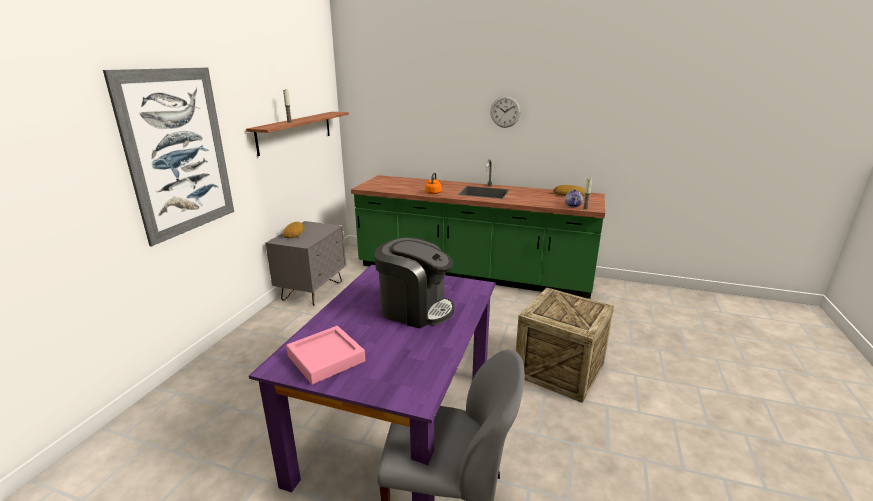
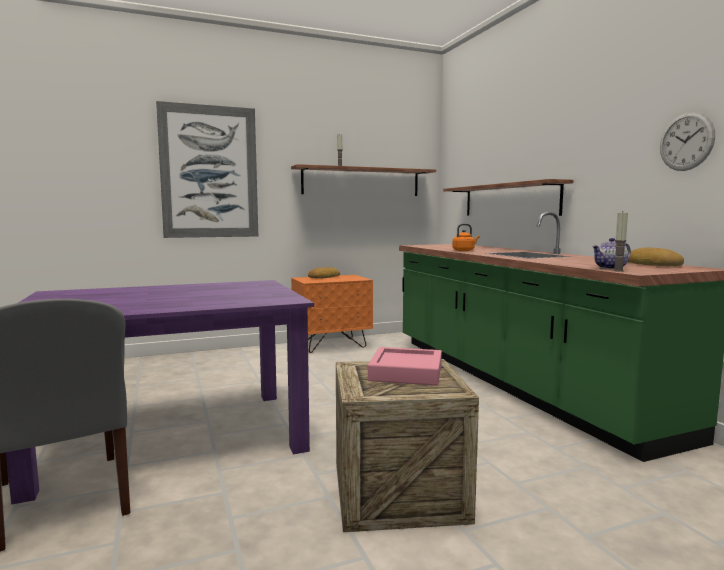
camera: 50 degrees right, 15 degrees down
(312, 291) = (332, 345): grey nightstand -> orange nightstand
(326, 359) = (74, 296): pink tray -> pink tray (406, 372)
(415, 309) = (198, 296): coffee machine -> none
(433, 143) = (509, 200): none -> shelf
(505, 111) = (584, 143): wall clock -> wall clock (686, 141)

